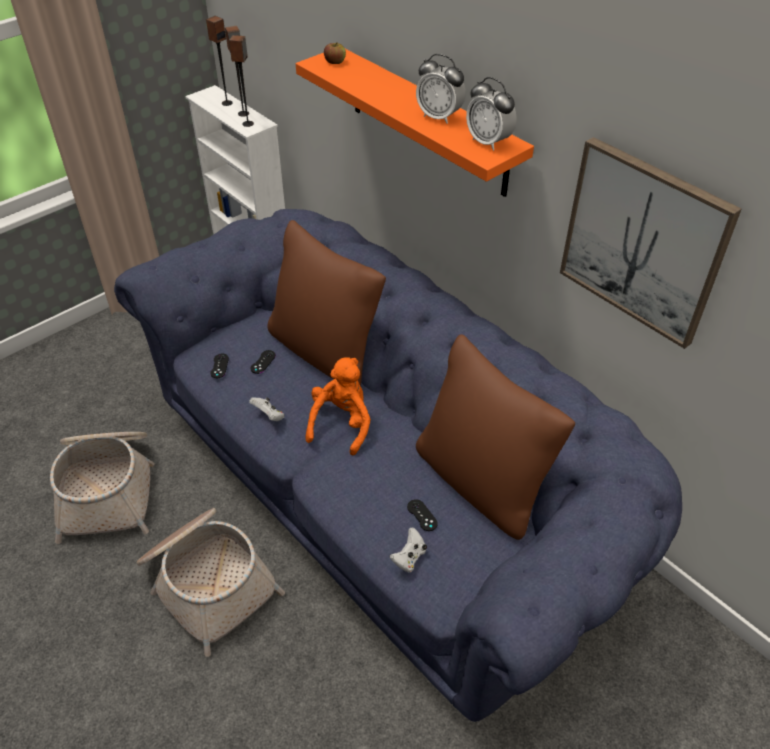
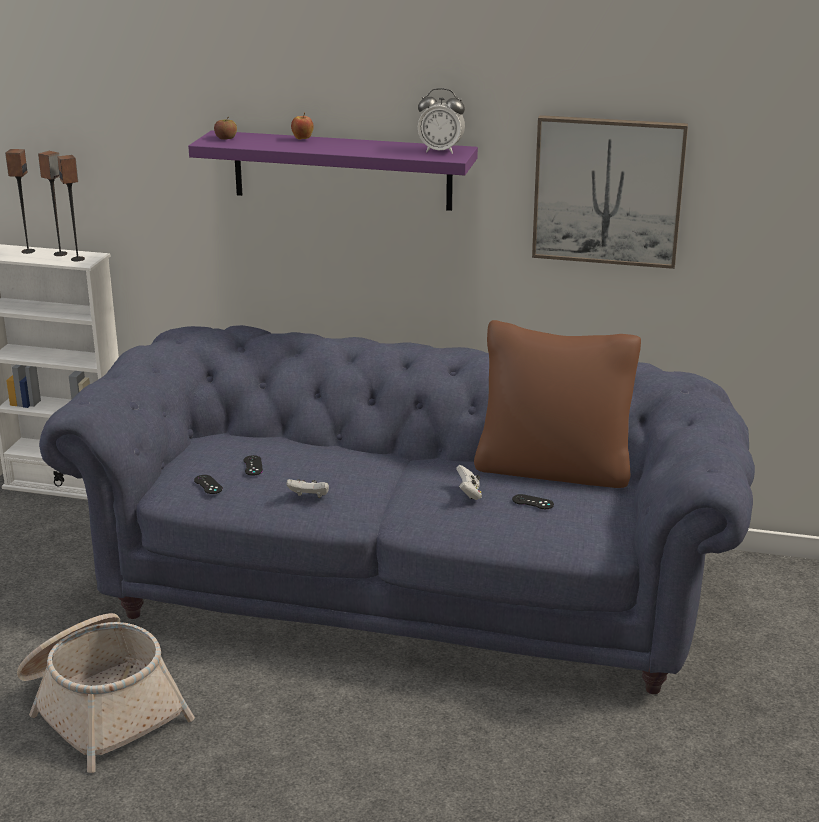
camera: 35 degrees left, 20 degrees down
(208, 581) = (307, 724): basket -> none
(325, 351) = (305, 441): brown pillow -> none
(341, 423) = (384, 480): orange plush toy -> none
(392, 83) = (302, 139): none -> apple
(409, 557) = (553, 530): white game controller -> white game controller (469, 493)
(427, 121) = (342, 170): orange shelf -> purple shelf
(439, 117) = (377, 147): alarm clock -> none

